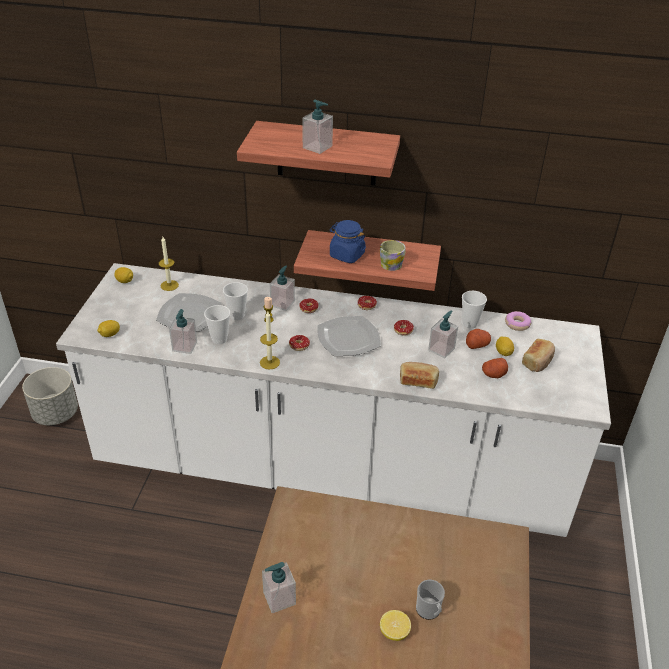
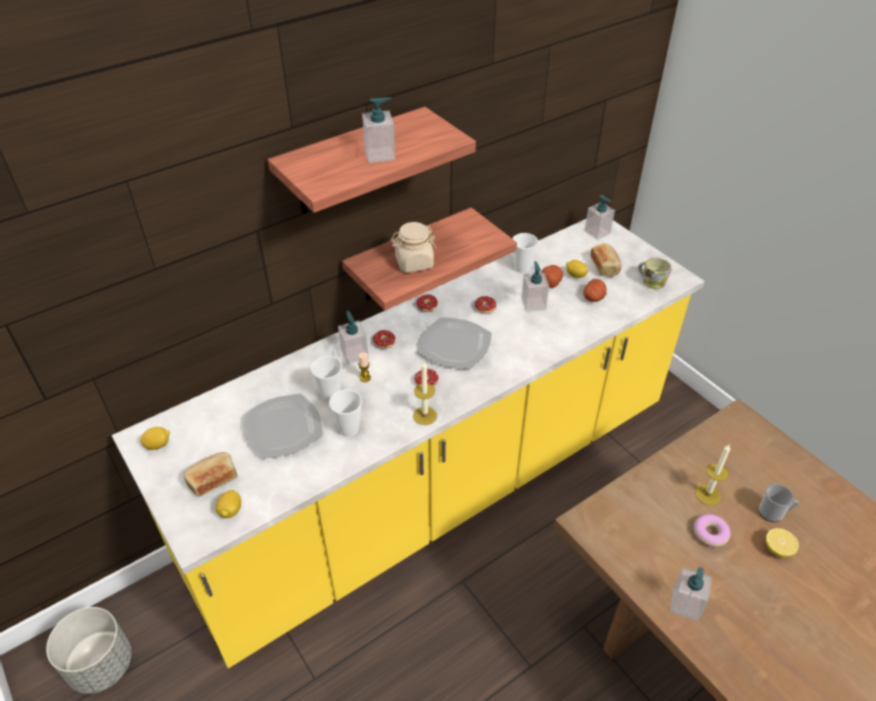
camera: 45 degrees left, 5 degrees up
(169, 285) = (216, 414): candle -> candle (707, 494)
(184, 346) = (326, 461): soap dispenser -> soap dispenser (597, 232)
(330, 469) = (438, 487): white counter -> yellow counter
(346, 255) = (414, 262): blue jar -> beige jar
(391, 263) = (459, 247): mug -> mug (651, 281)
(418, 381) = (555, 342): bread -> bread (212, 479)
(517, 324) = (552, 246): donut -> donut (710, 533)

